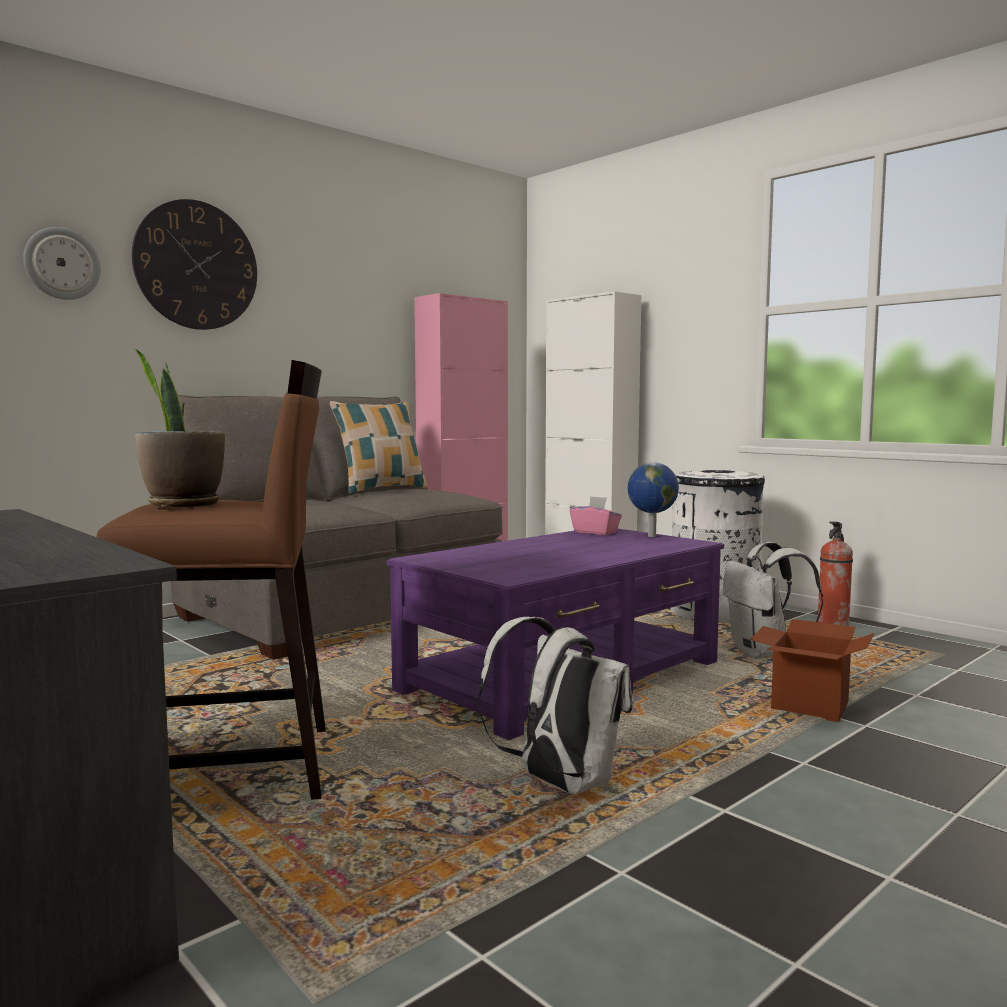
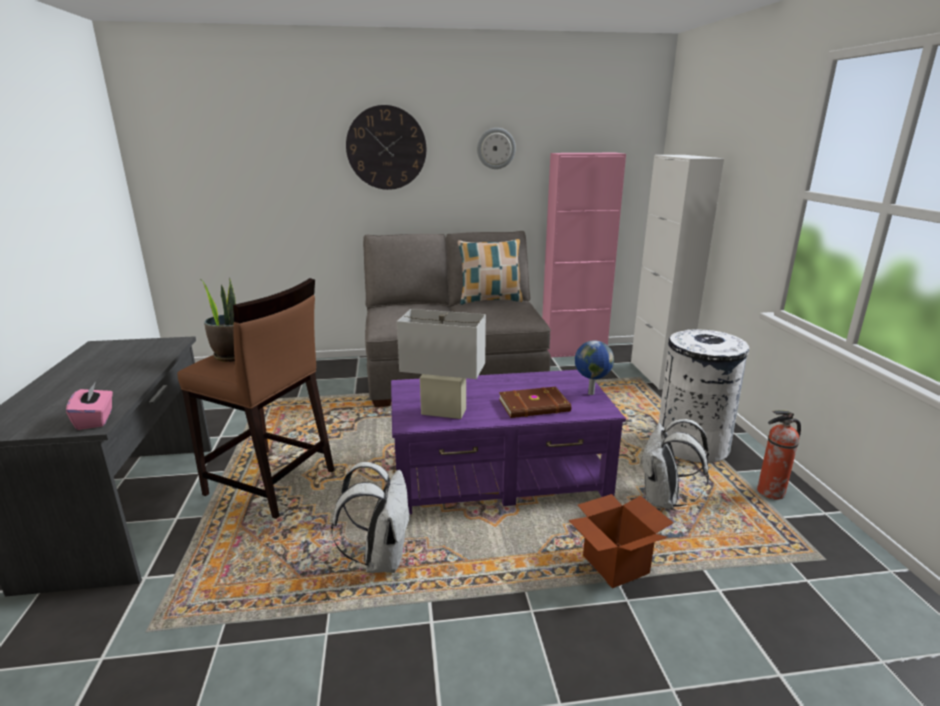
camera: 35 degrees right, 15 degrees up
(62, 264) = (307, 157): wall clock -> wall clock (496, 148)
(528, 566) = (443, 412): none -> white table lamp
(595, 532) = (562, 378): pink tissue box -> pink tissue box (95, 420)
(619, 549) = (534, 406): none -> brown book

